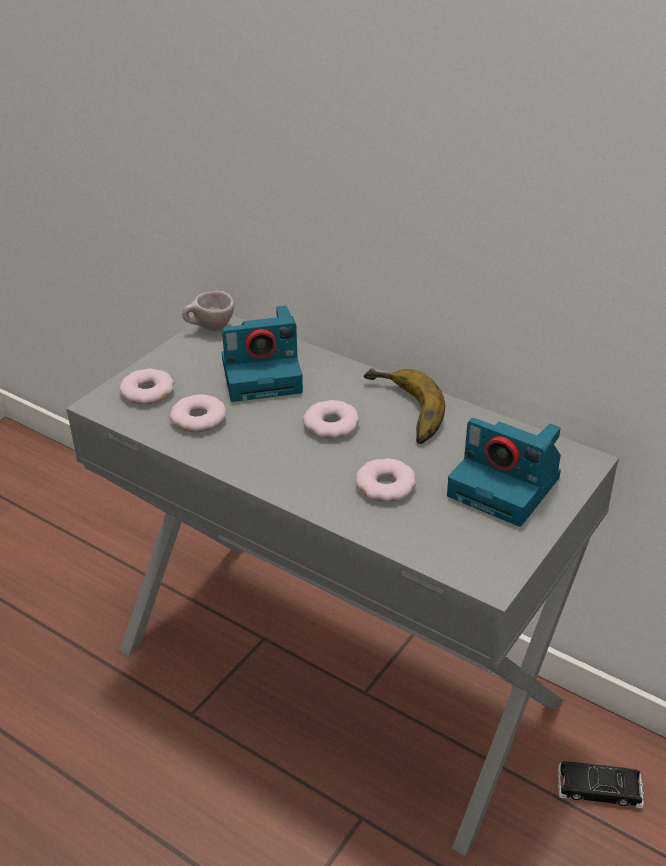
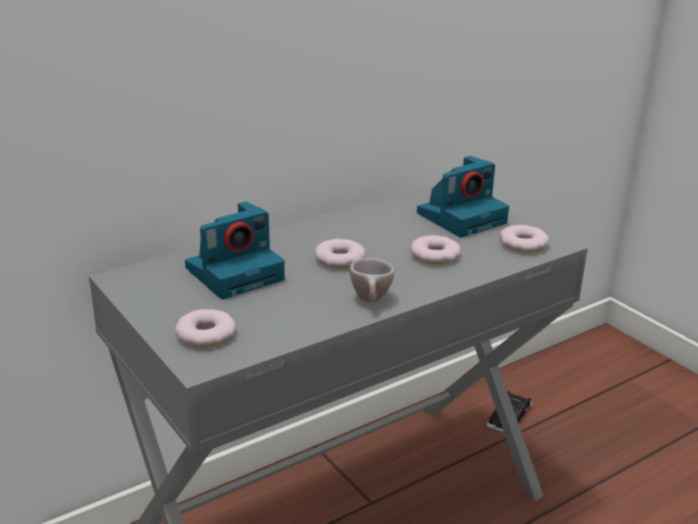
camera: 70 degrees left, 10 degrees down
(198, 419) = (278, 315): donut -> donut (523, 244)
(210, 329) = (126, 284): beige cup -> beige cup (371, 301)
(263, 374) = (236, 272): camera -> camera turned 45 degrees clockwise
(400, 412) = (344, 230): banana -> none

